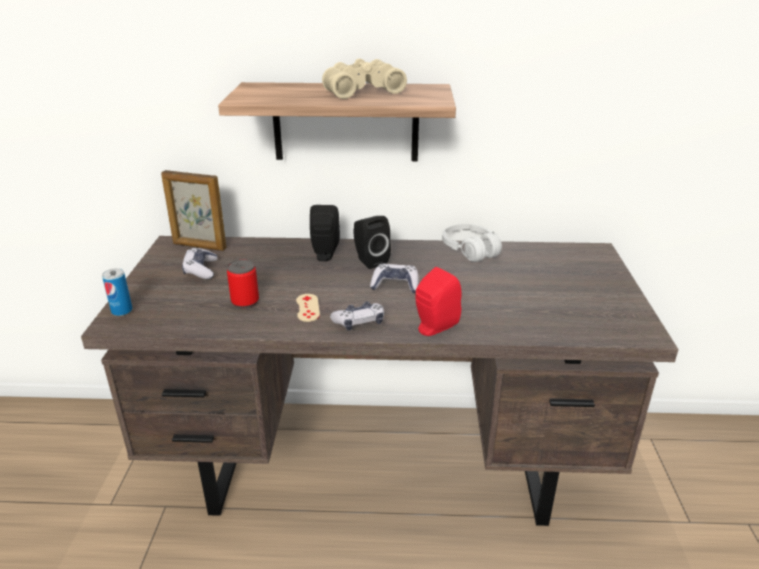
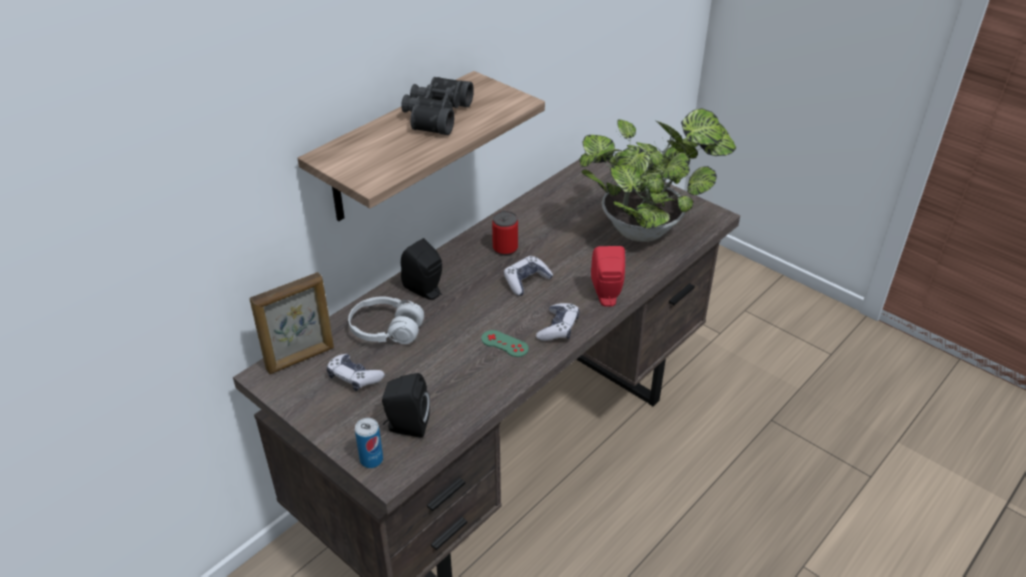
camera: 50 degrees left, 10 degrees up
(245, 302) = (451, 374): can -> can (505, 248)
(307, 308) = (504, 344): beige game controller -> green game controller
(361, 90) = (435, 115): beige binoculars -> black binoculars
(369, 260) = (469, 272): black speaker -> black speaker (406, 426)
(470, 250) = (521, 215): white headphones -> white headphones (386, 330)
(557, 308) = (647, 229): none -> potted plant

